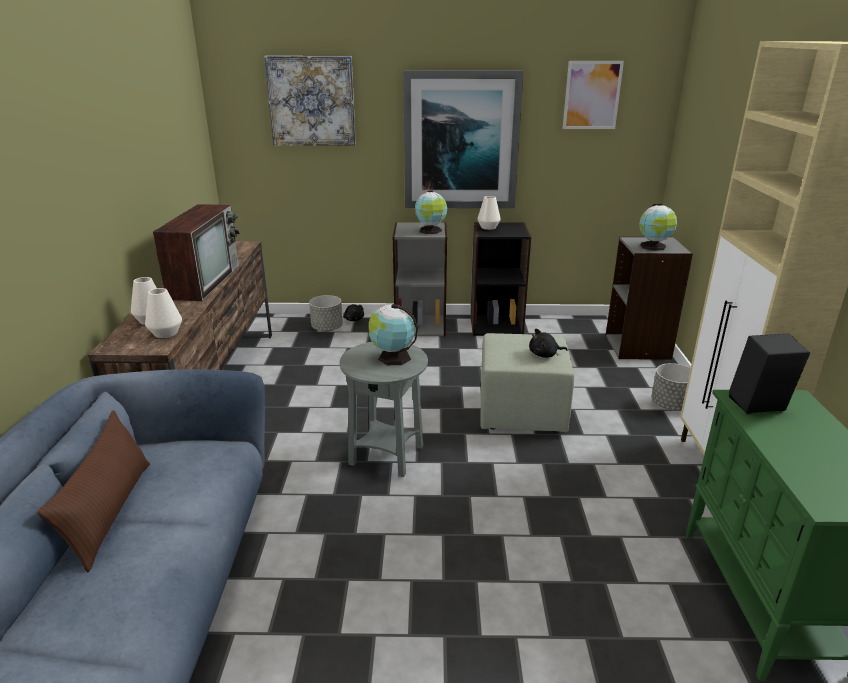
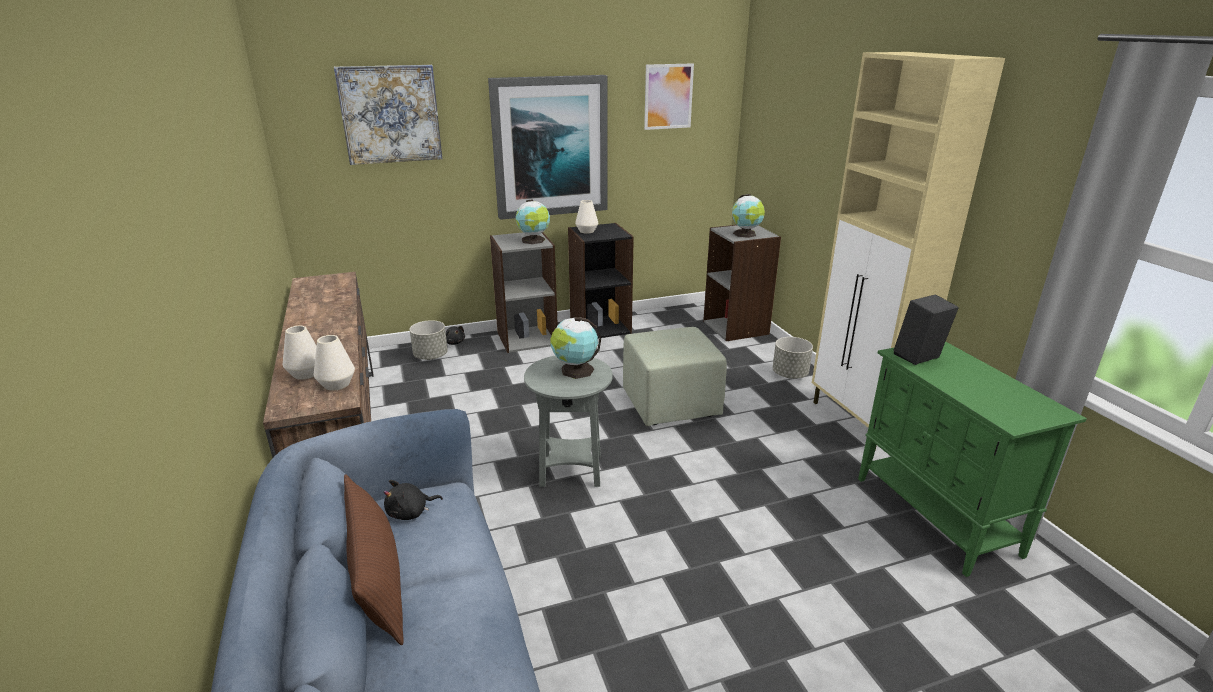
camera: 20 degrees left, 0 degrees up
(205, 281) = (329, 322): television -> none
(545, 355) = (693, 346): black plush toy -> black plush toy (410, 512)

